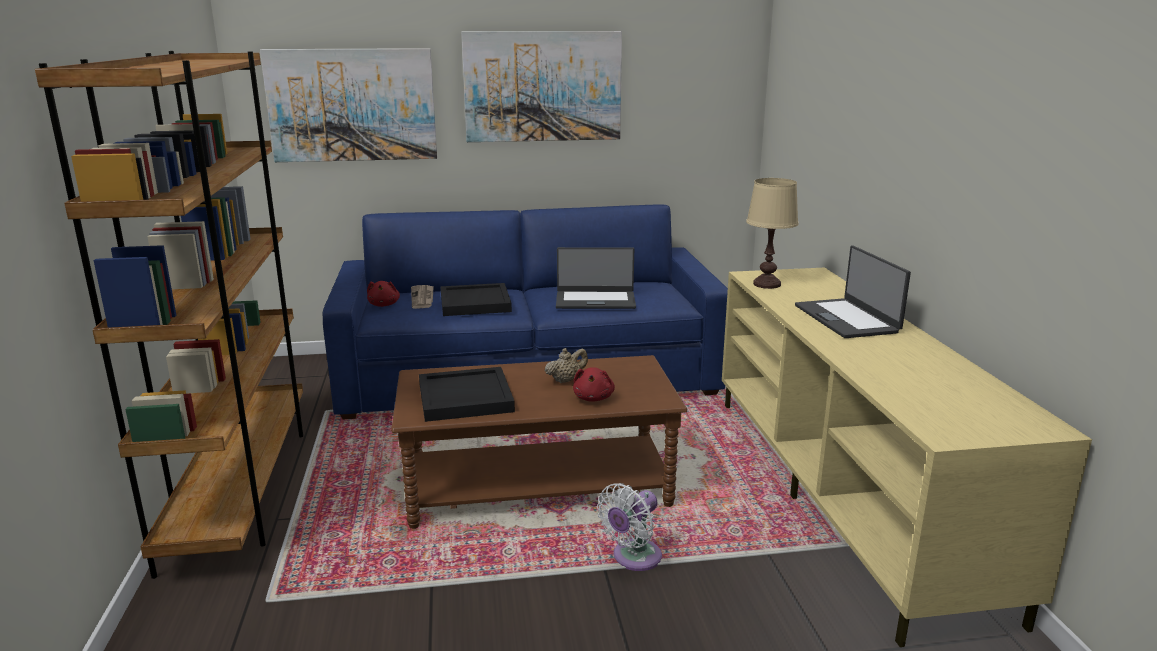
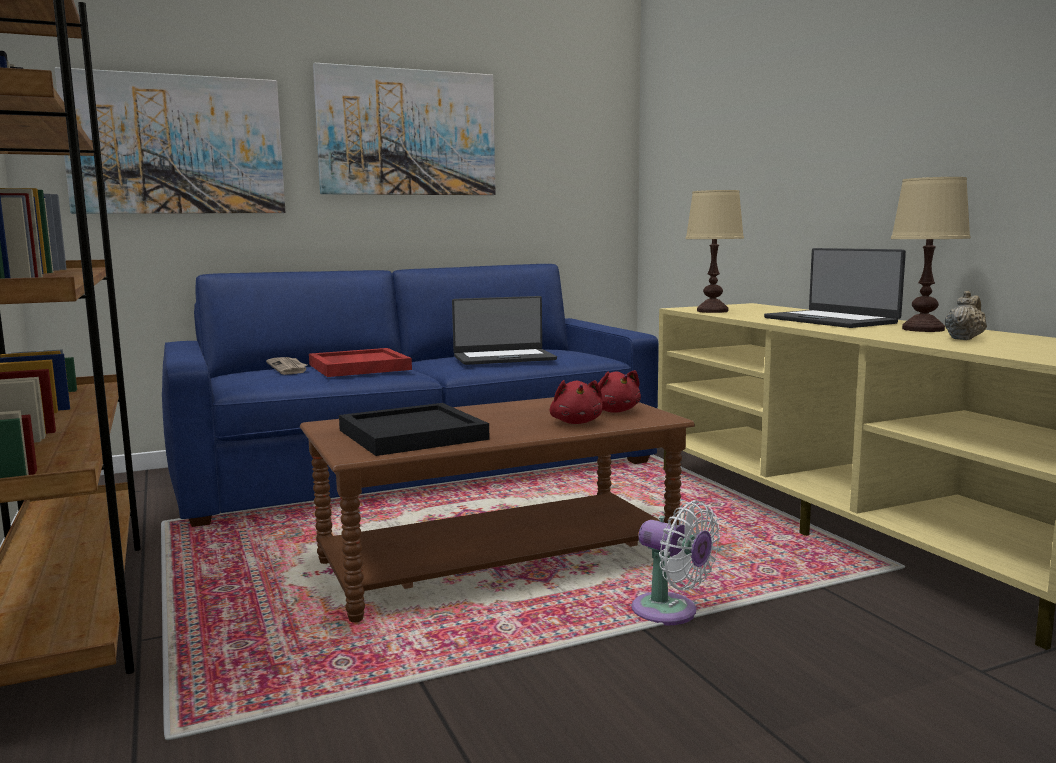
camera: 15 degrees left, 10 degrees down
(384, 305) = (238, 377): red plush toy -> red plush toy (614, 411)
(474, 303) = (358, 367): black tray -> red tray
(566, 380) = (527, 413): beige teapot -> beige teapot (964, 339)
(633, 558) = (670, 613): white fan -> white fan turned 75 degrees counterclockwise
(904, 350) = (923, 329): none -> beige table lamp

